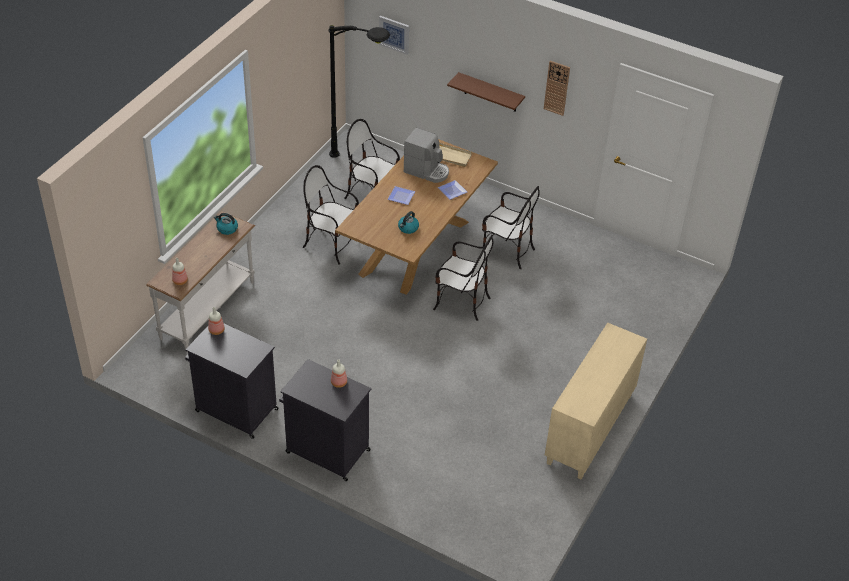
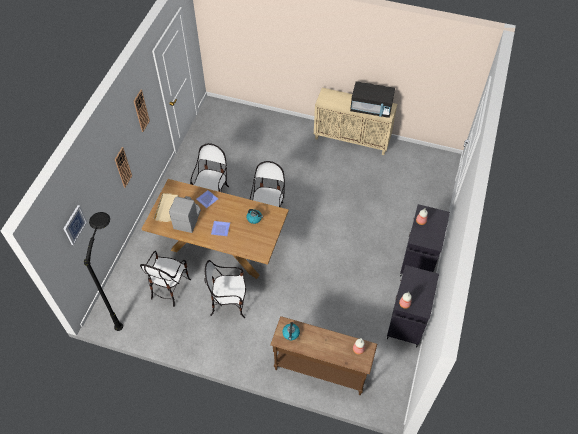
camera: 100 degrees left, 10 degrees up
(208, 311) = (321, 369): white console table -> brown console table
(331, 244) = (229, 303): chair -> chair turned 75 degrees clockwise
(490, 93) = (123, 167): brown shelf -> wall clock
(587, 389) = (371, 108): none -> black microwave

